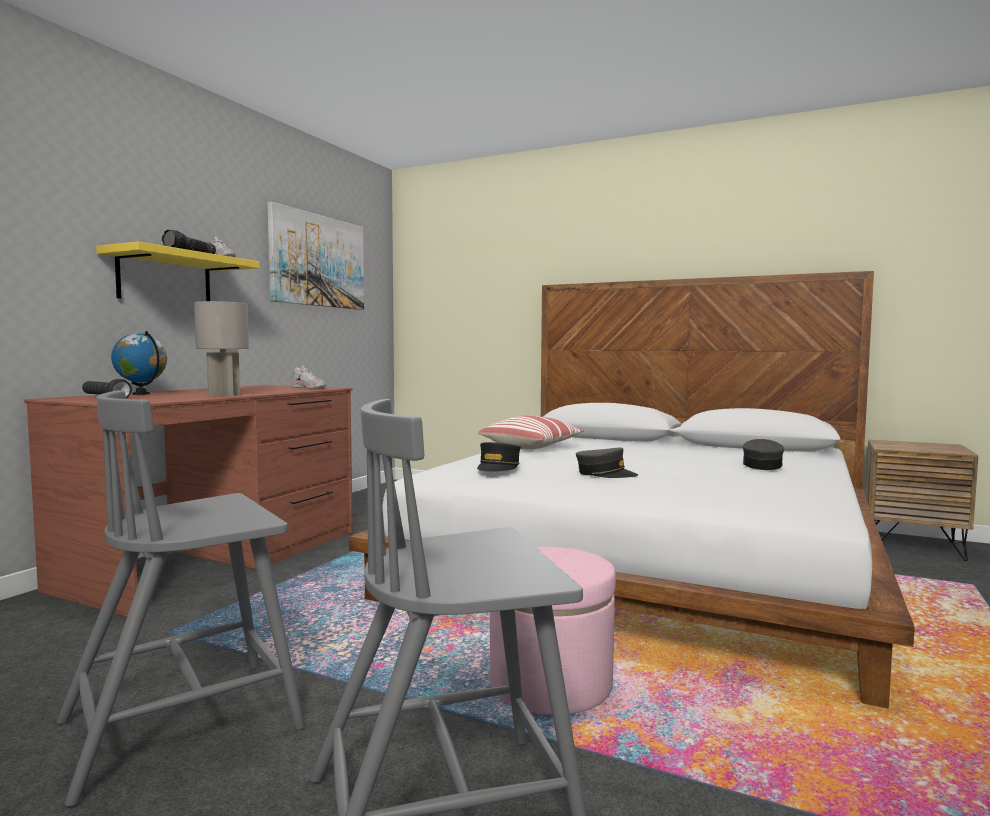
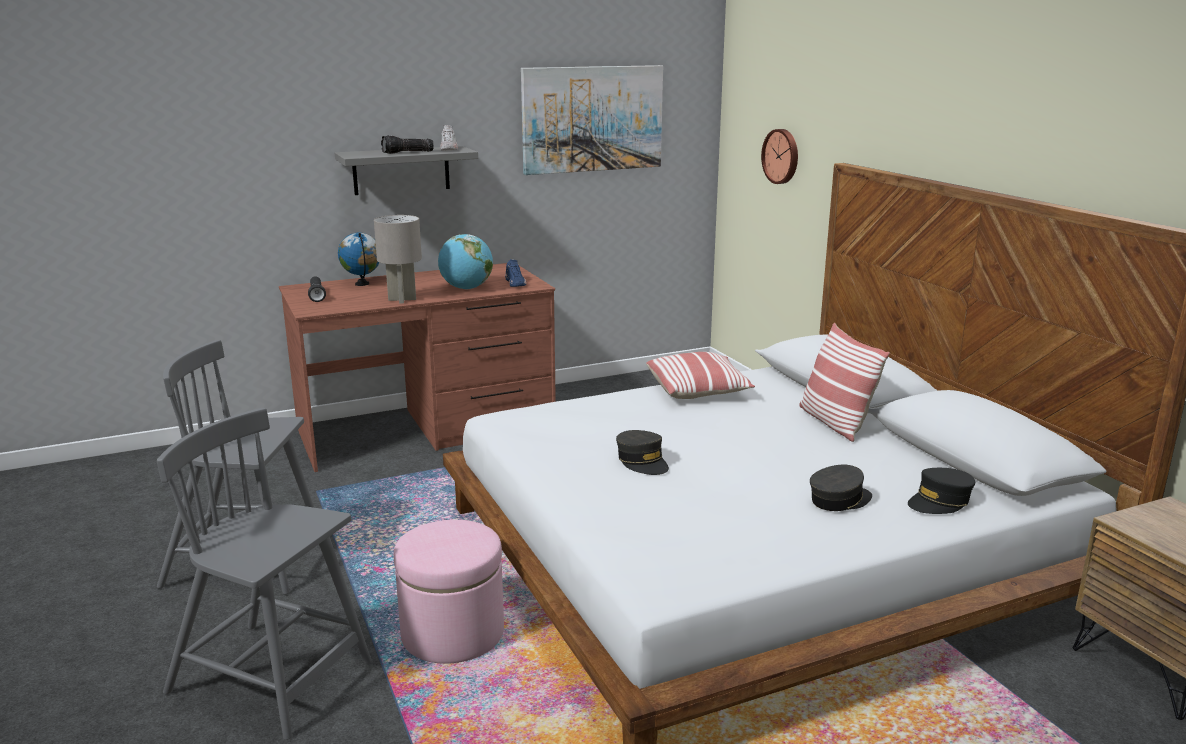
camera: 40 degrees right, 15 degrees up
(165, 279) = (401, 170): yellow shelf -> grey shelf
(271, 390) = (466, 288): none -> globe
(309, 388) = (515, 283): white shoe -> blue shoe
(470, 295) = (782, 156): none -> wall clock
(498, 467) = (564, 424): black cap -> black cap (940, 502)
(650, 446) = (834, 422): none -> pillow

